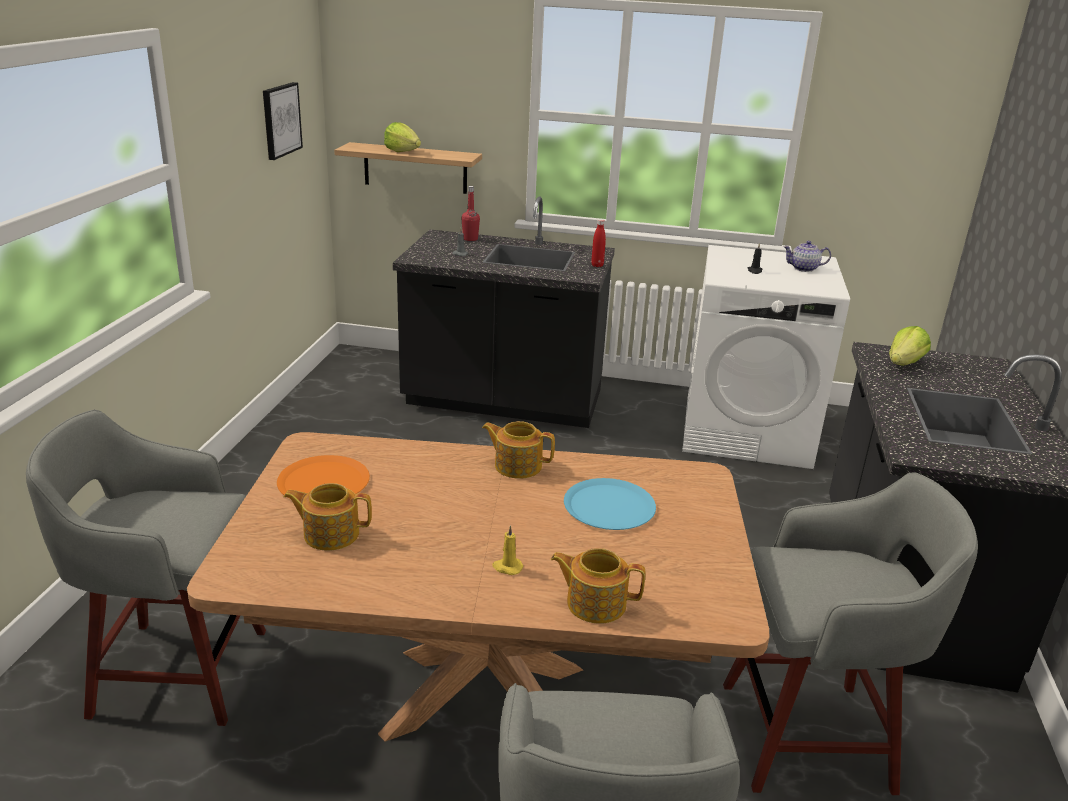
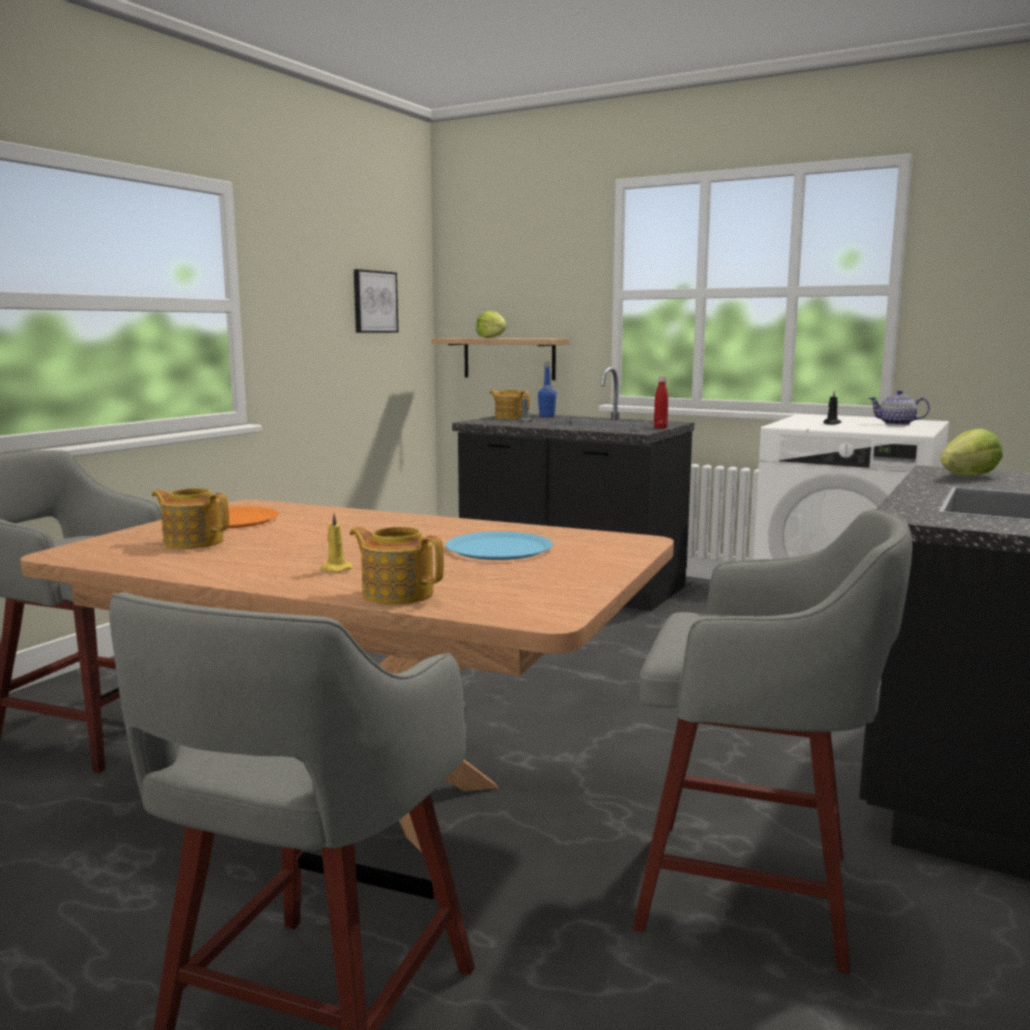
camera: 20 degrees right, 15 degrees down
(470, 239) = (547, 416): red bottle -> blue bottle
(517, 465) = (433, 524): teapot -> teapot (509, 417)

